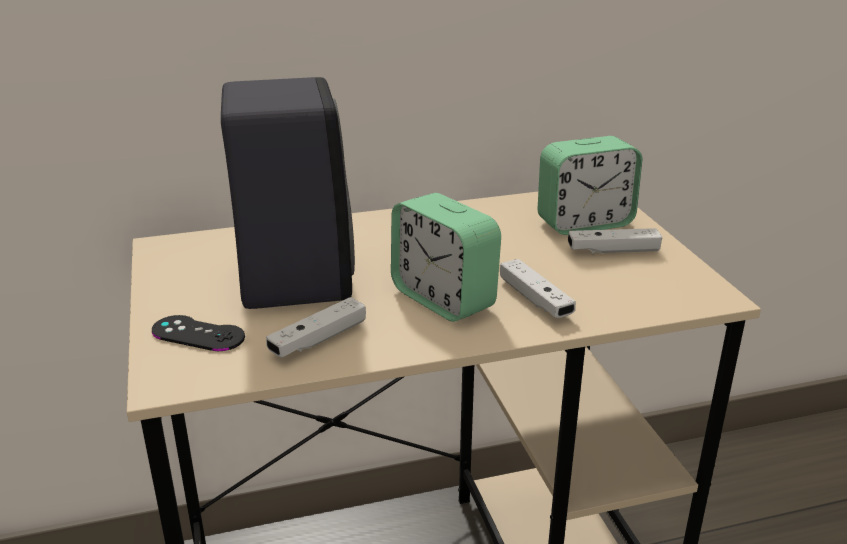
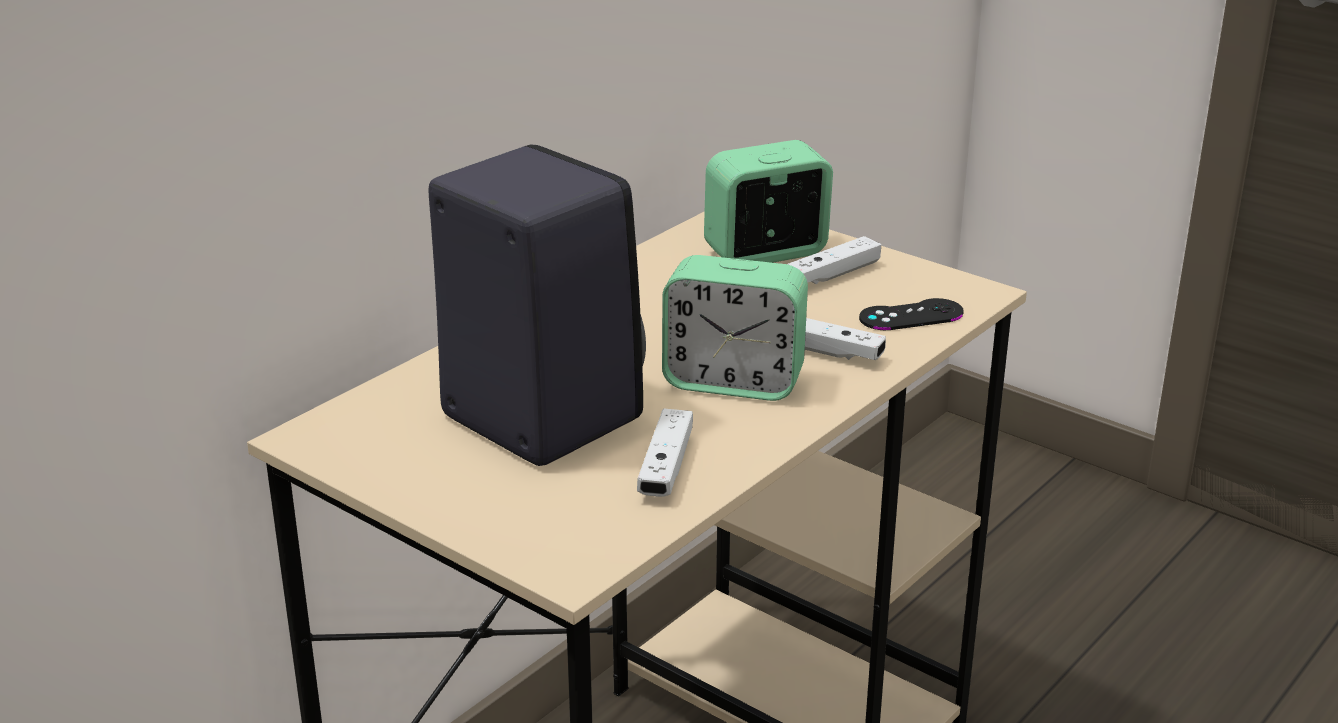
camera: 35 degrees left, 0 degrees up
(198, 334) = (525, 511): black game controller -> black game controller (911, 315)
(584, 223) = (766, 253): alarm clock -> alarm clock turned 150 degrees counterclockwise

